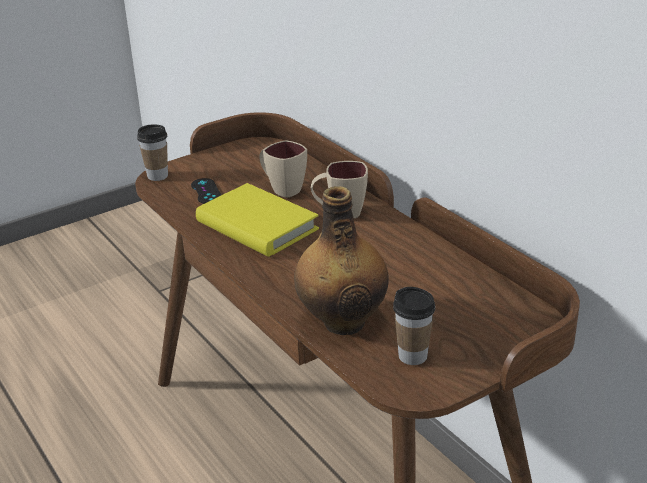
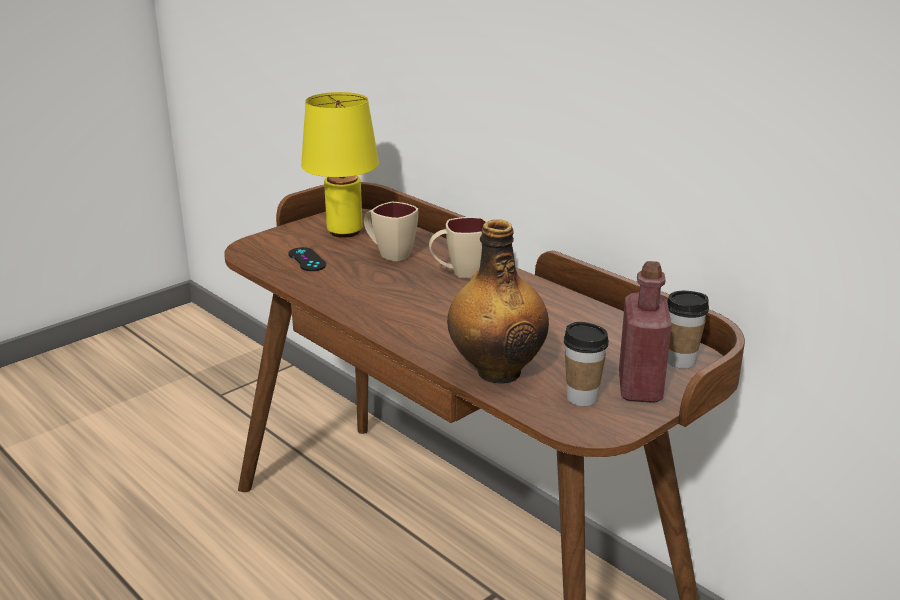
camera: 10 degrees left, 5 degrees down
(157, 176) = (248, 247): cup -> cup (680, 361)
(249, 163) = (345, 232): none -> yellow table lamp
(257, 226) = (373, 288): yellow book -> none
(471, 348) = (640, 387): none -> red bottle

